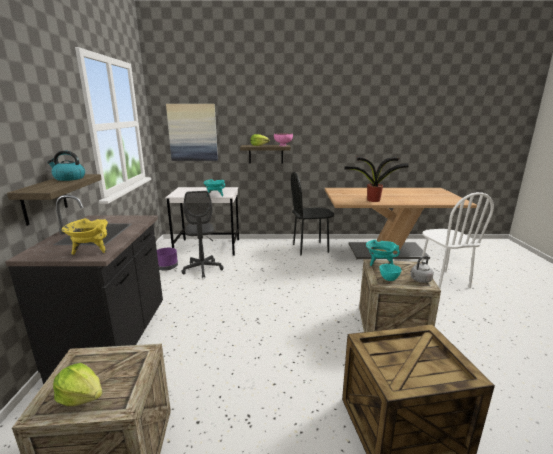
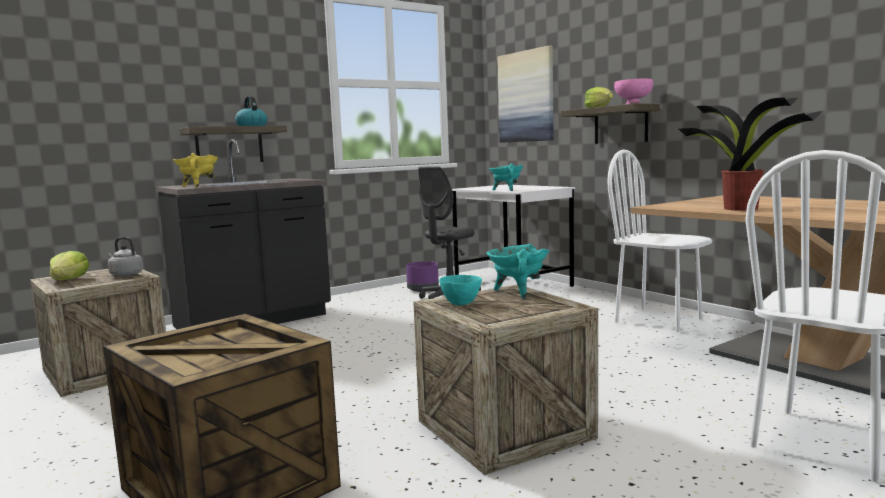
camera: 55 degrees right, 10 degrees down
(310, 248) = (658, 320): black chair -> white chair
(420, 280) = (497, 316): grey kettle -> grey kettle (125, 275)

